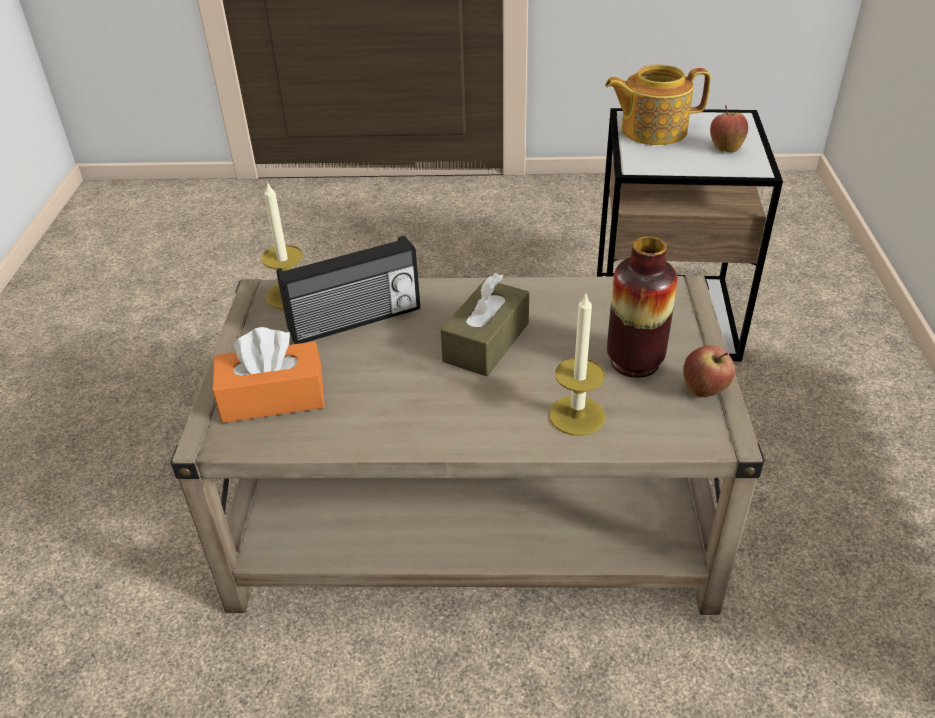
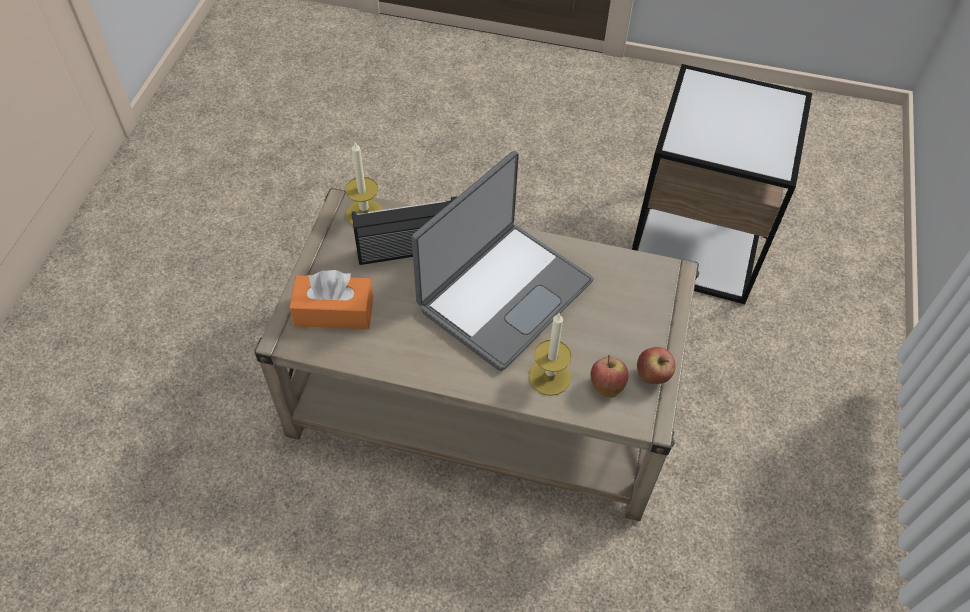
camera: 10 degrees right, 15 degrees up
(486, 342) = (503, 294): brown tissue box -> laptop
(634, 362) = (609, 337): vase -> none
(652, 130) = (707, 101): teapot -> none
(725, 148) = (763, 136): apple -> apple (606, 386)

